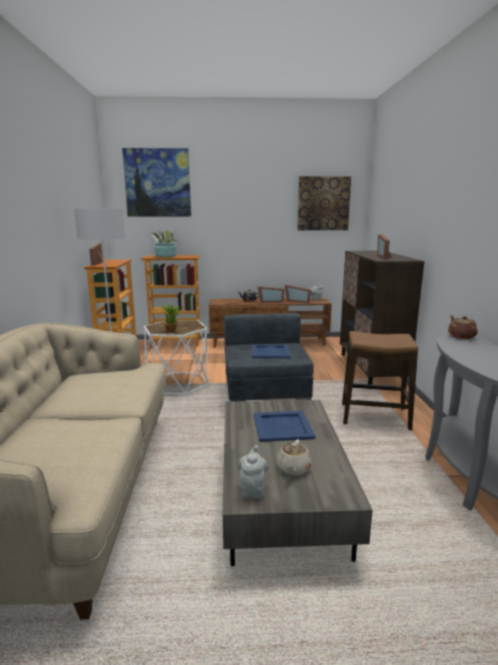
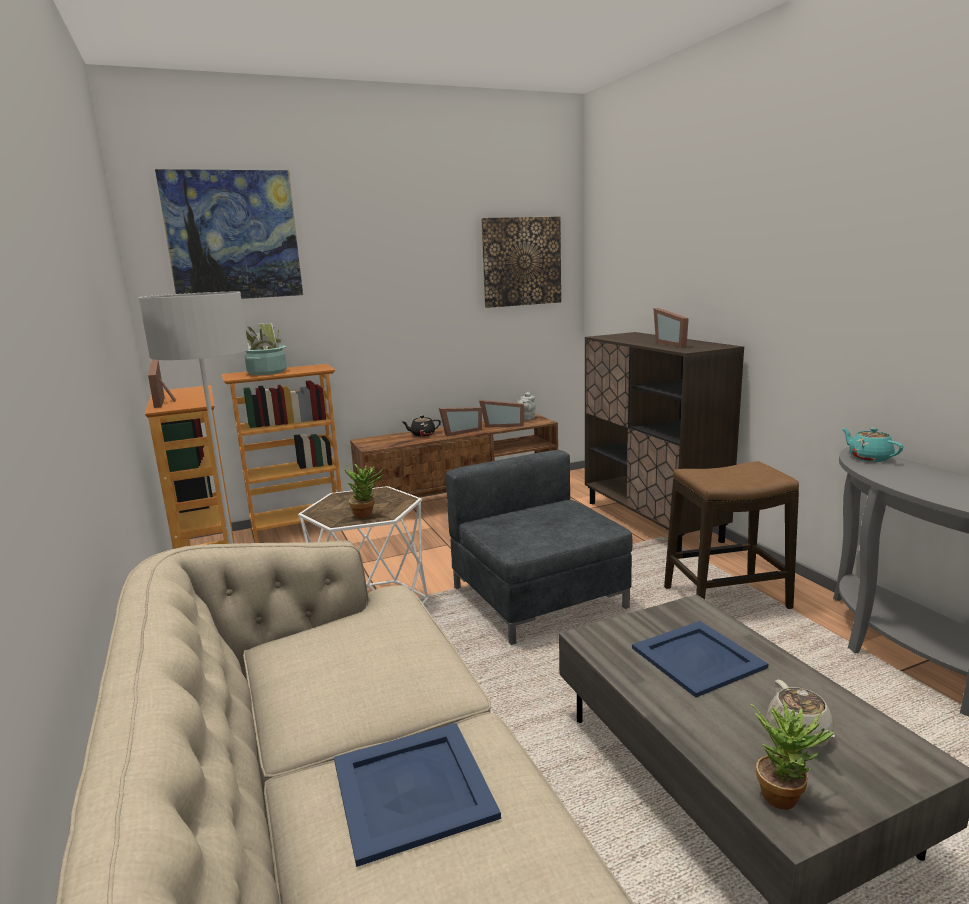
camera: 20 degrees left, 0 degrees up
(252, 489) = (784, 794): grey teapot -> potted plant
(270, 351) = (549, 523): blue tray -> blue tray (411, 788)
(461, 336) = (869, 458): brown teapot -> turquoise teapot

